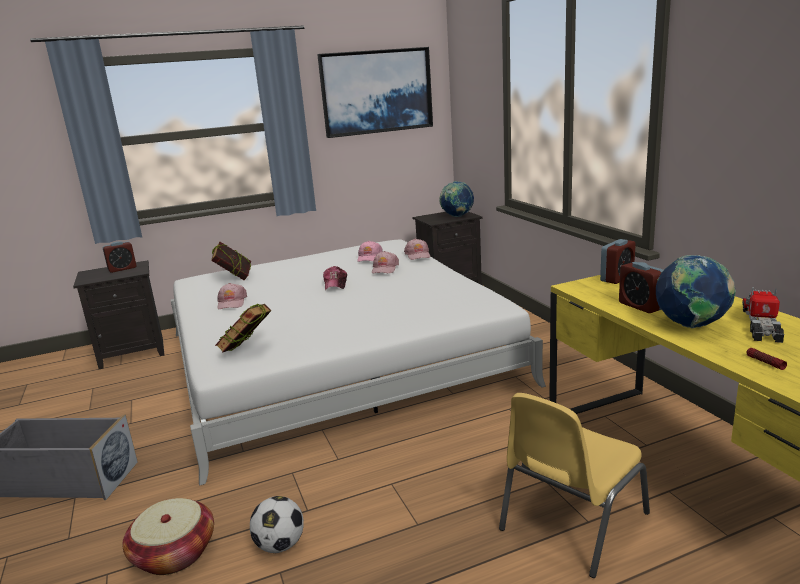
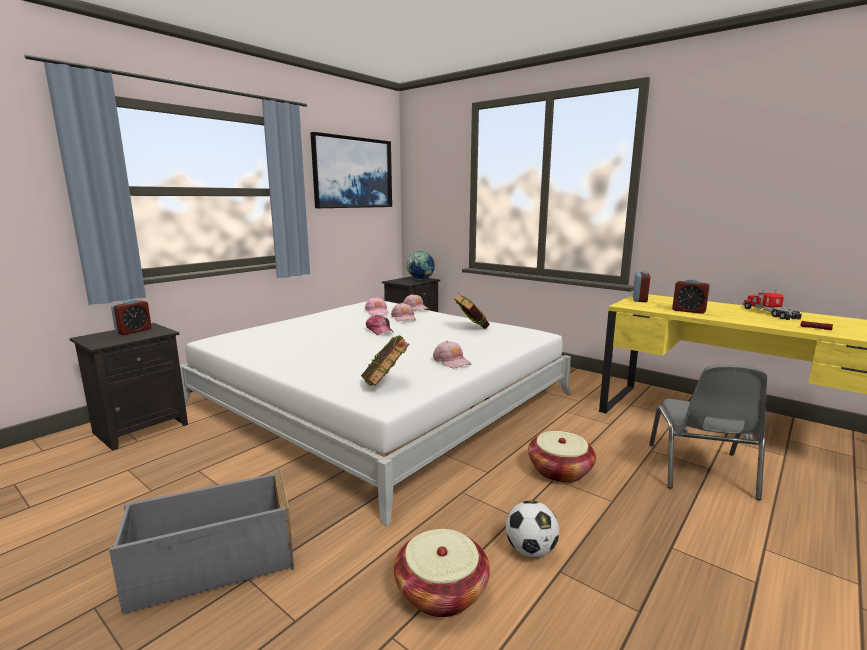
camera: 30 degrees left, 5 degrees down
(231, 302) = (296, 352): pink cap -> pink cap (452, 361)
(234, 278) = (262, 335): book -> book (471, 328)
(408, 477) = (560, 471): none -> basket
(570, 522) = (701, 471): yellow chair -> grey chair
(691, 326) = (739, 317): globe -> none

